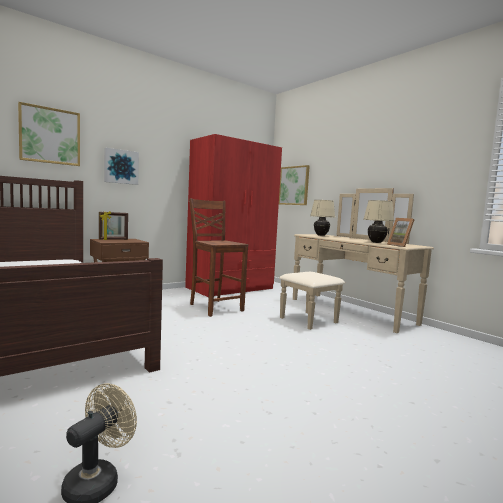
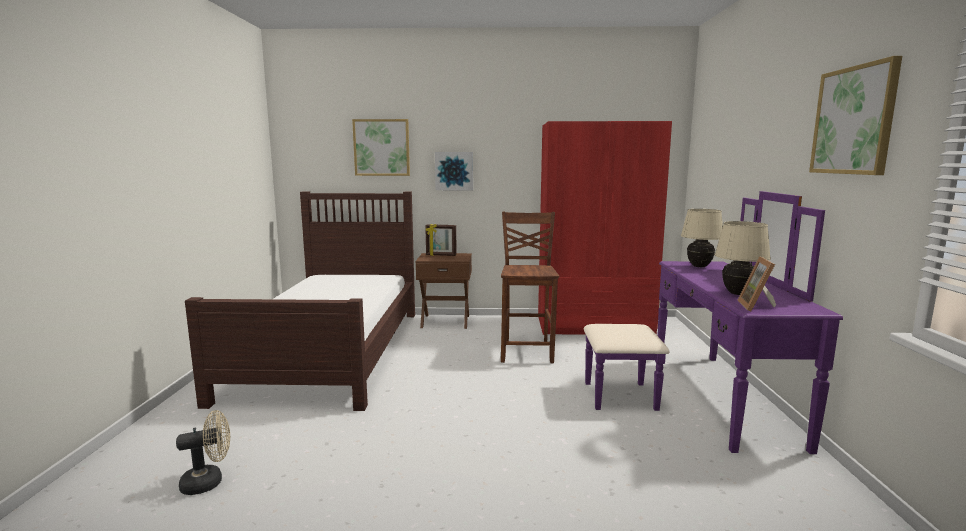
camera: 40 degrees right, 5 degrees up
(294, 185) = (706, 176): picture -> picture (854, 120)
(342, 313) = (697, 397): beige dresser -> purple dresser

